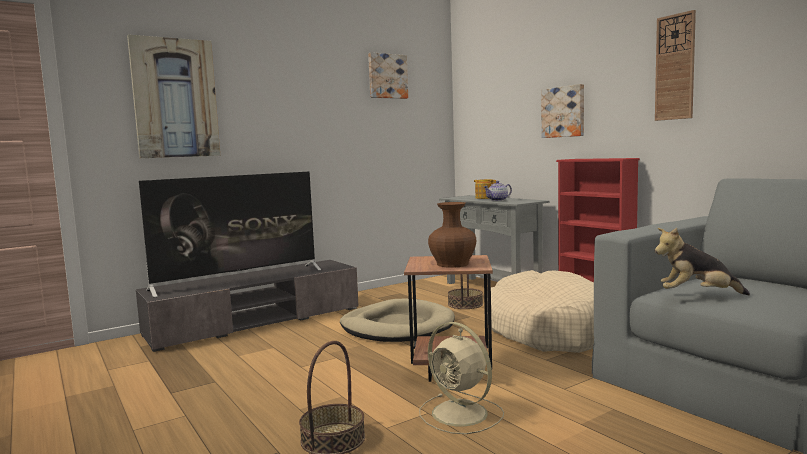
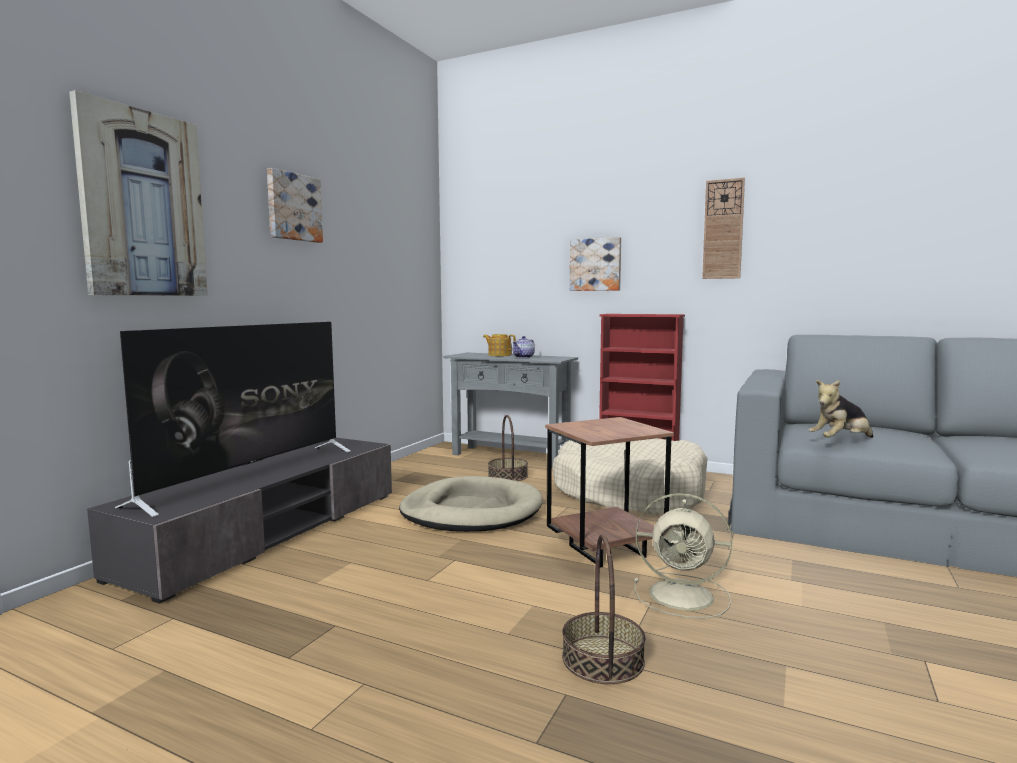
camera: 30 degrees left, 0 degrees up
(387, 76) = (385, 206): picture -> picture (293, 207)
(452, 264) = (617, 429): brown vase -> none

